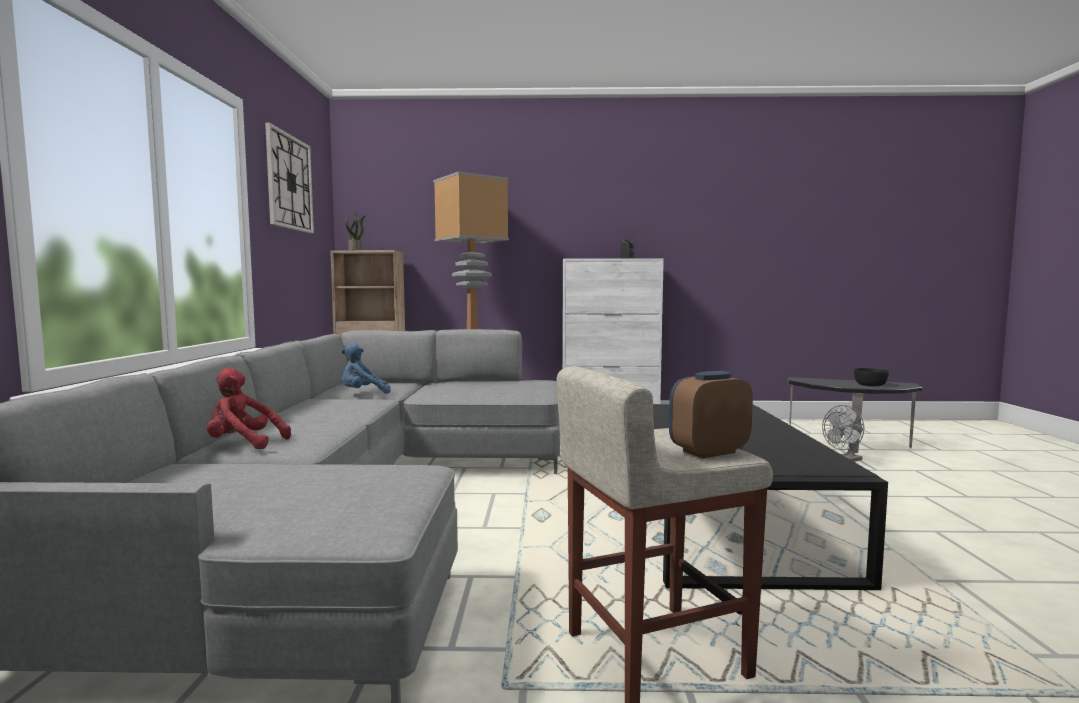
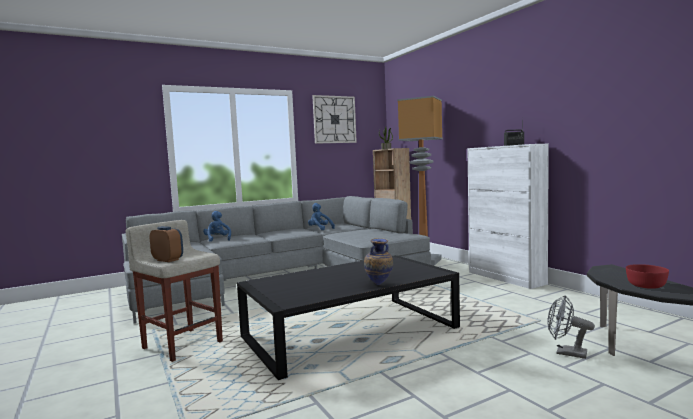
camera: 60 degrees right, 0 degrees up
(243, 444) = (217, 239): red plush toy -> blue plush toy
(785, 429) = (379, 285): none -> vase
(869, 385) = (646, 285): black bowl -> red bowl

